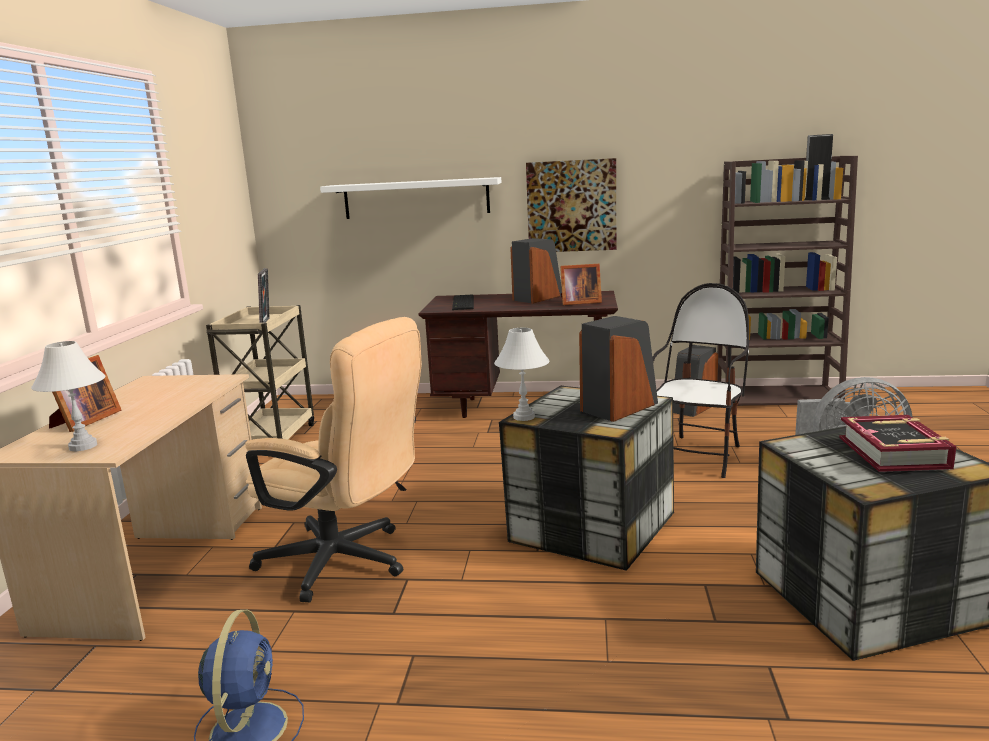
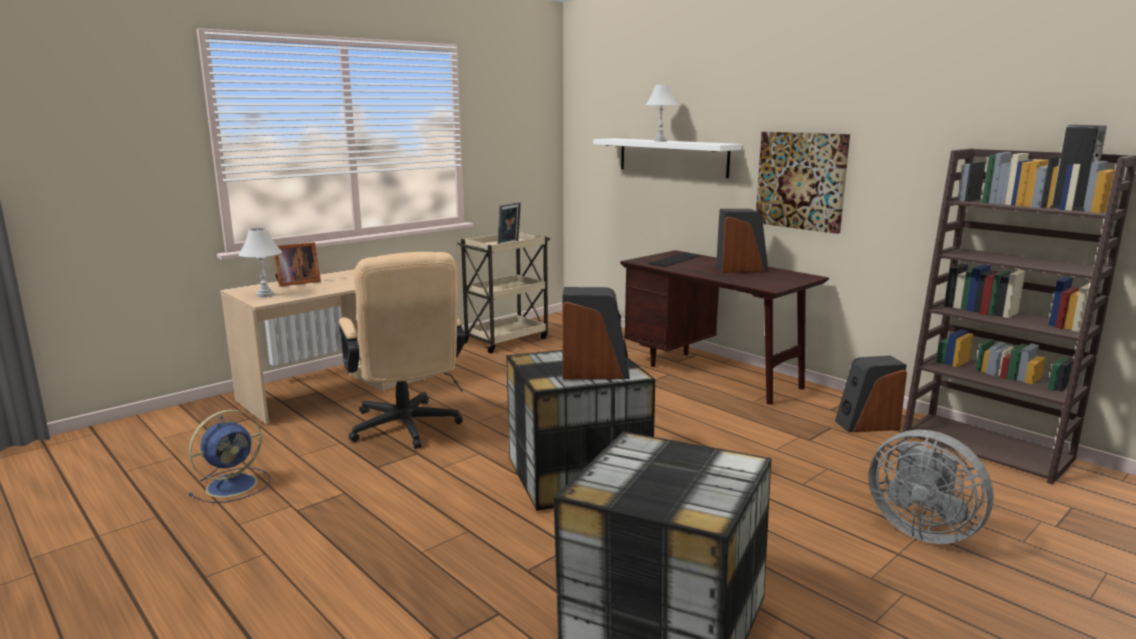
camera: 40 degrees right, 0 degrees up
(523, 417) = (526, 357): white table lamp -> white table lamp (660, 141)
(579, 302) = (760, 280): picture frame -> none
(697, 456) = (774, 464): chair -> none
(894, 453) = (683, 479): book -> none

